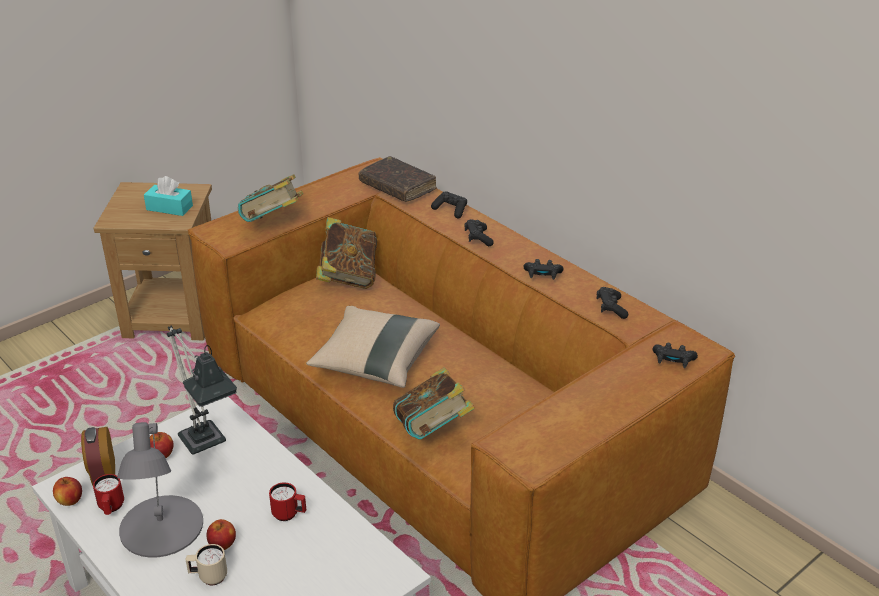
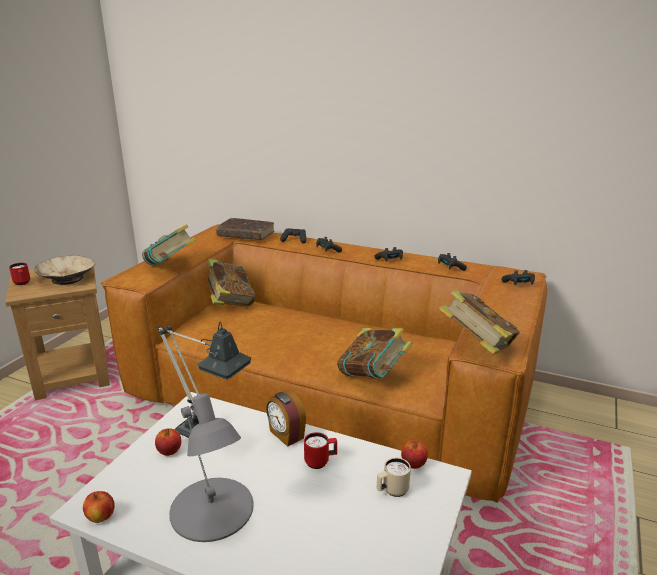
camera: 25 degrees left, 10 degrees down
(102, 472) = (120, 482): alarm clock -> alarm clock (286, 435)
(111, 508) = (149, 510): red mug -> red mug (22, 283)
(169, 208) = (67, 279): turquoise tissue box -> beige bowl
(208, 577) = (291, 537): beige mug -> beige mug (392, 491)
(222, 544) = (282, 504): apple -> apple (413, 464)
(375, 362) = (293, 345): beige pillow -> none
(514, 439) = (476, 347): none -> book

